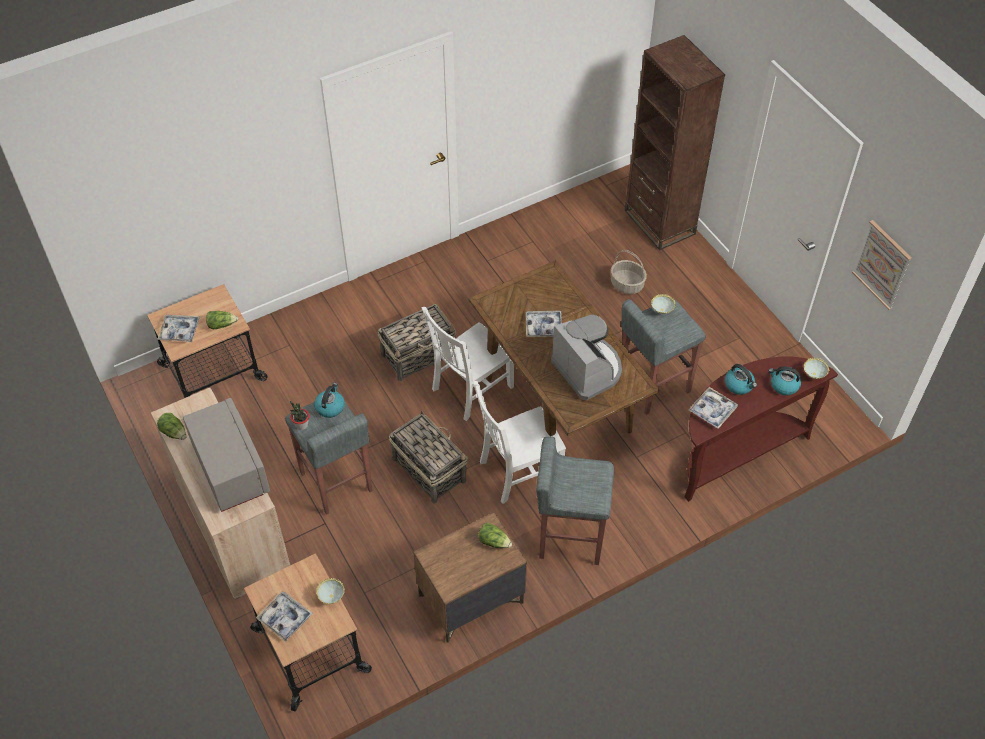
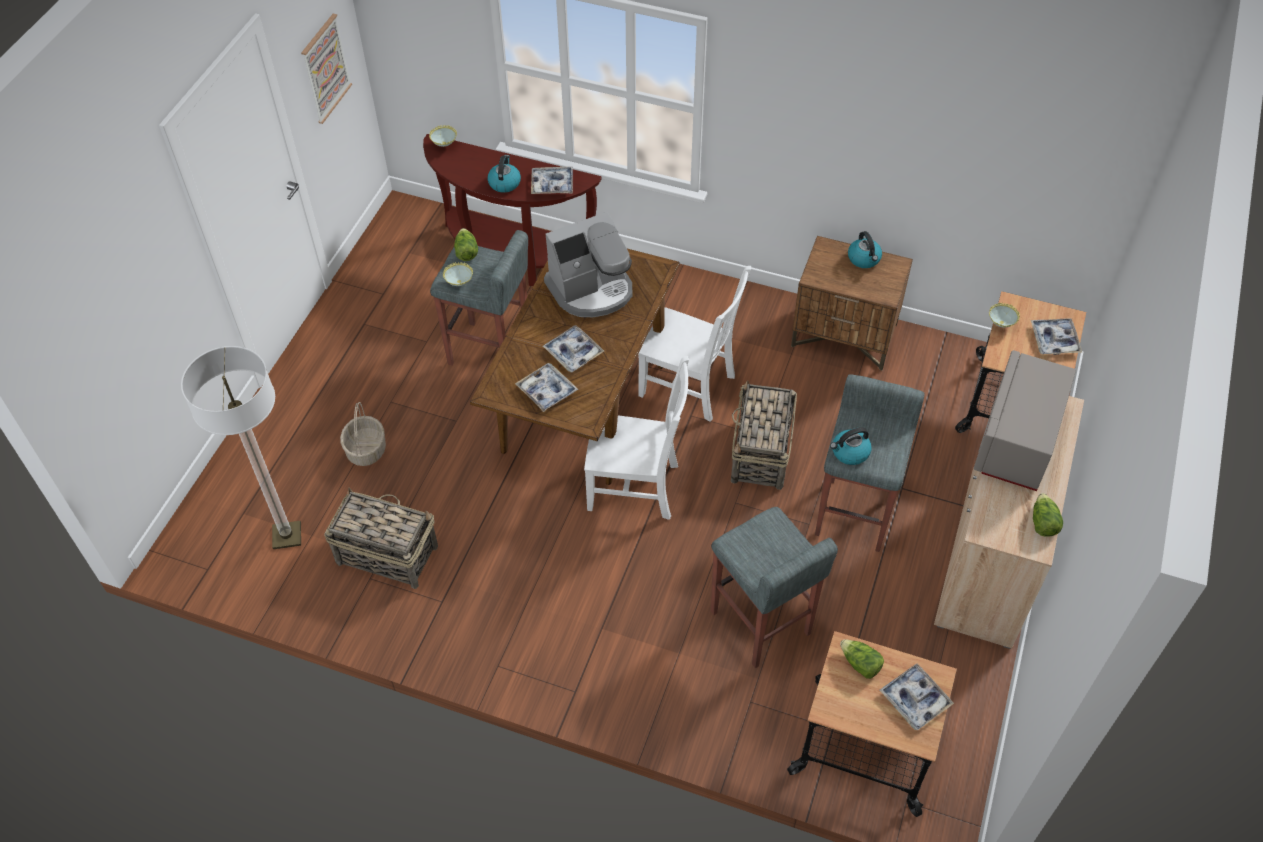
camera: 130 degrees left, 0 degrees up
(301, 425) = (894, 459): potted plant -> none
(419, 355) = (639, 564): basket -> basket (386, 554)
(494, 541) = (825, 265): lettuce -> lettuce (466, 251)
(526, 297) = (547, 391): none -> tray
(570, 537) = (715, 311): grey stool -> grey stool (760, 624)
(588, 369) = (591, 290): coffee machine -> coffee machine turned 135 degrees counterclockwise
(597, 223) = (287, 536): none -> floor lamp
(659, 222) = (237, 479): brown bookcase -> none
(783, 385) = (475, 157): kettle -> kettle (864, 259)

